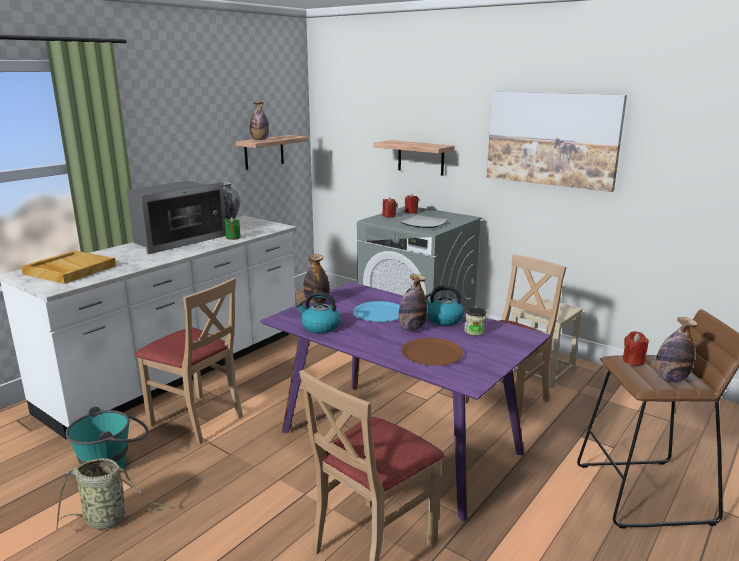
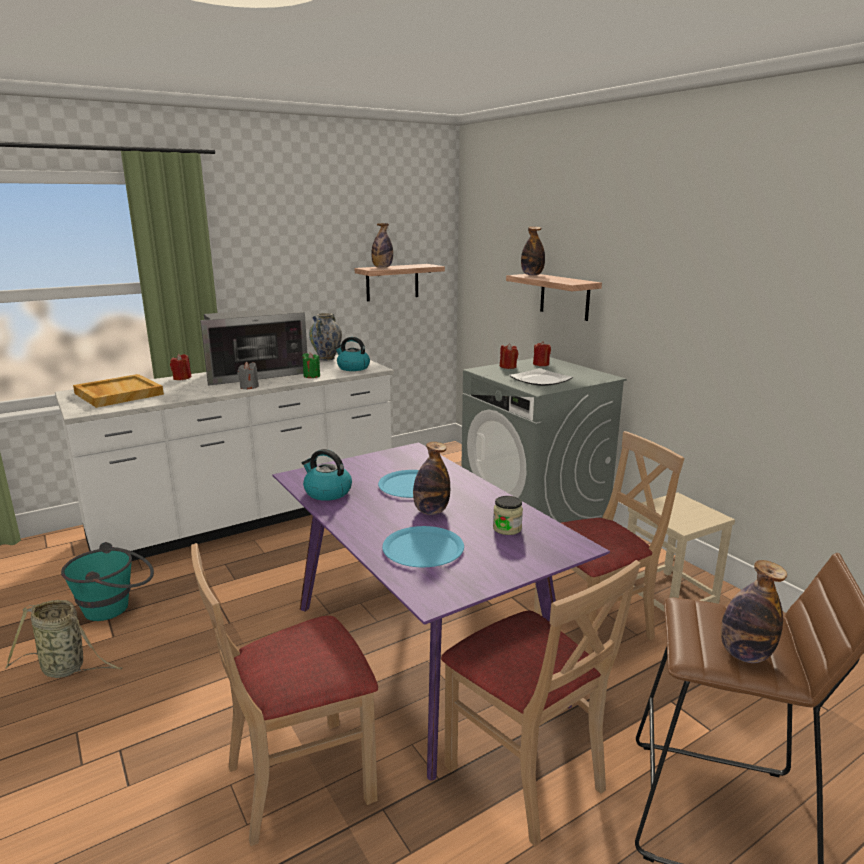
camera: 20 degrees right, 0 degrees up
(189, 252) = (249, 387): none -> grey candle
(197, 419) = (226, 575): beige chair -> beige chair (525, 775)
(316, 302) = (353, 462): bottle -> bottle (532, 275)
(431, 353) = (423, 548): brown plate -> blue plate
(443, 319) = (482, 506): kettle -> kettle (352, 368)
(552, 139) = (719, 277): picture -> none
(633, 361) = (707, 613): red candle -> red candle (182, 378)

